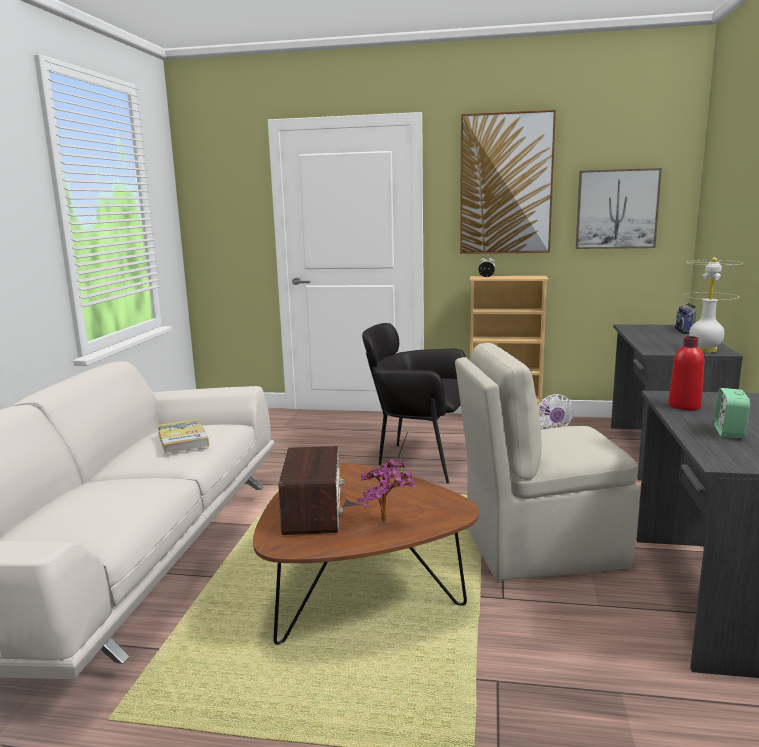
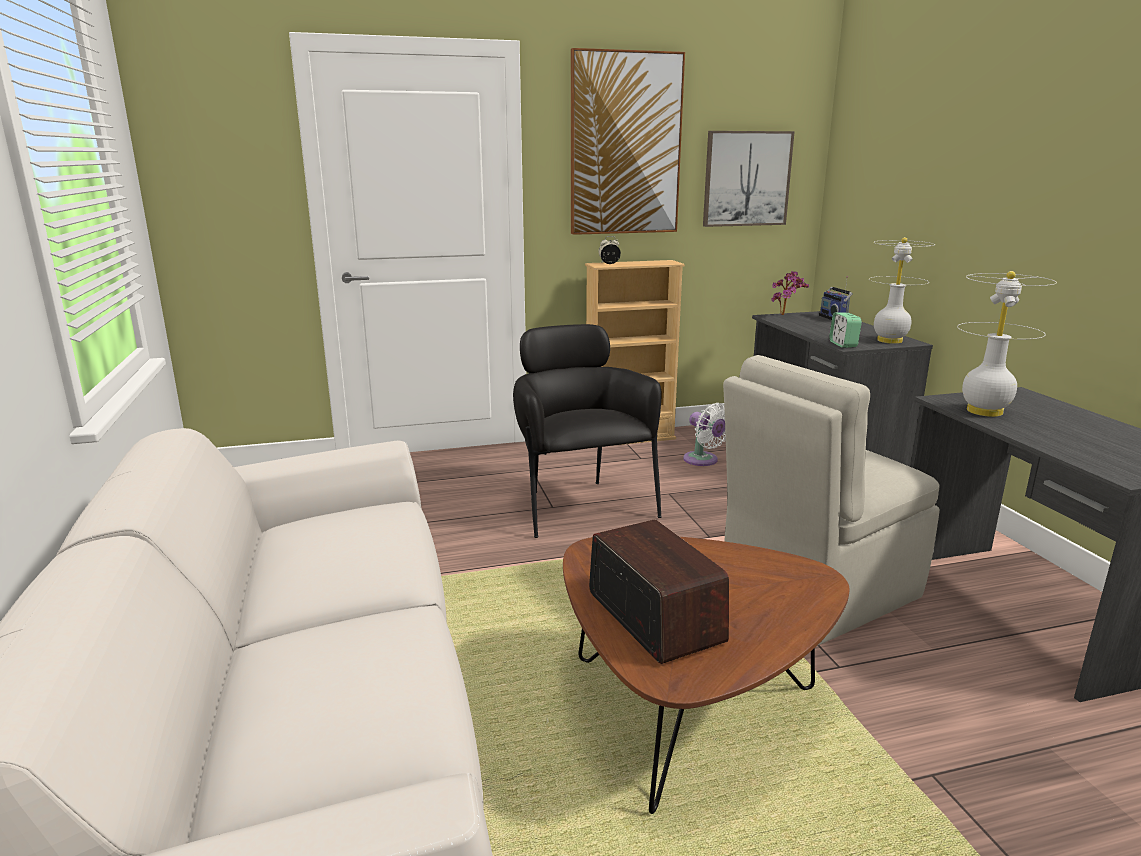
camera: 25 degrees left, 5 degrees up
(182, 439) = (358, 542): book -> none
(387, 523) = (764, 613): potted plant -> potted plant (785, 315)
(419, 458) = (580, 504): black armchair -> black armchair turned 75 degrees clockwise
(684, 406) = (984, 411): red bottle -> white table lamp
(729, 432) = (1072, 438): alarm clock -> alarm clock (843, 344)

